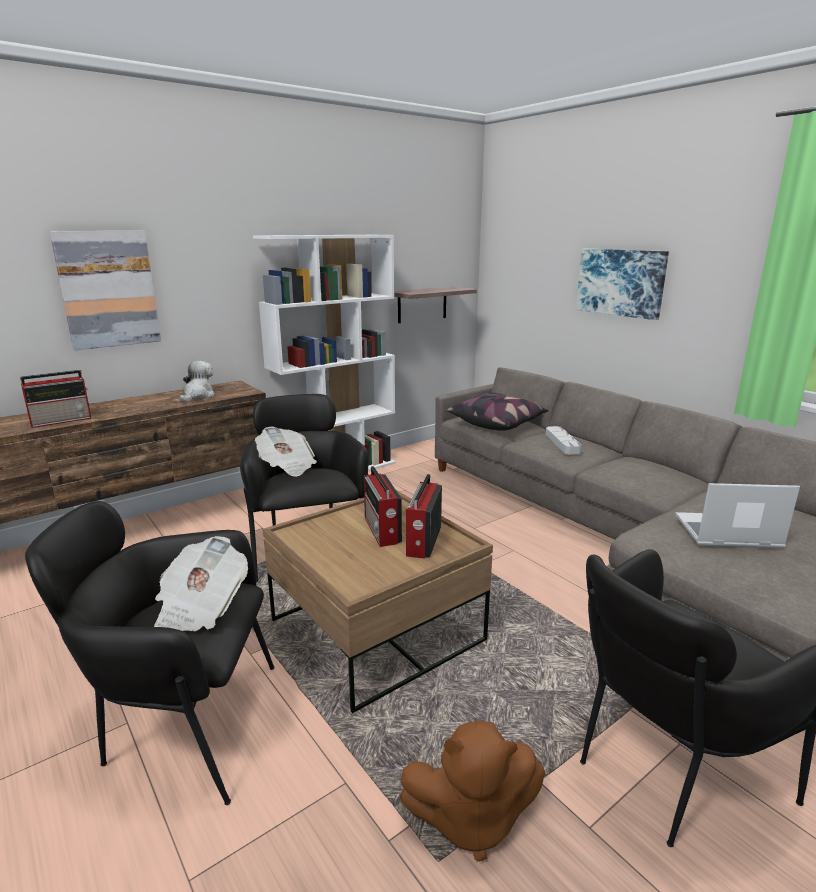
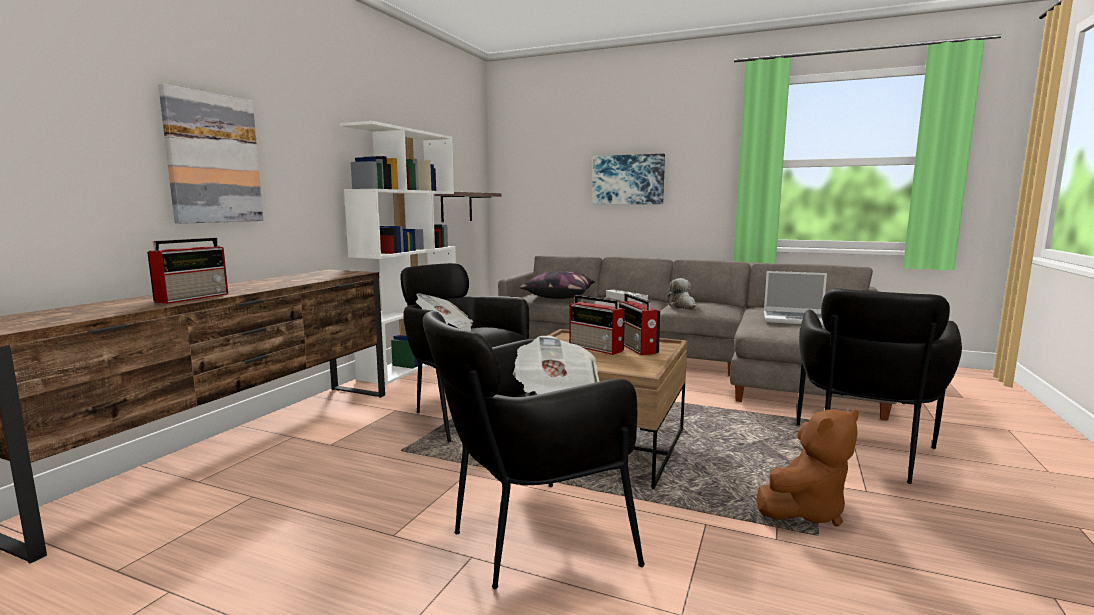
camera: 30 degrees left, 10 degrees down
(198, 396) = (313, 277): plush toy -> plush toy (683, 307)
(726, 533) = (795, 319): laptop -> laptop turned 135 degrees counterclockwise

